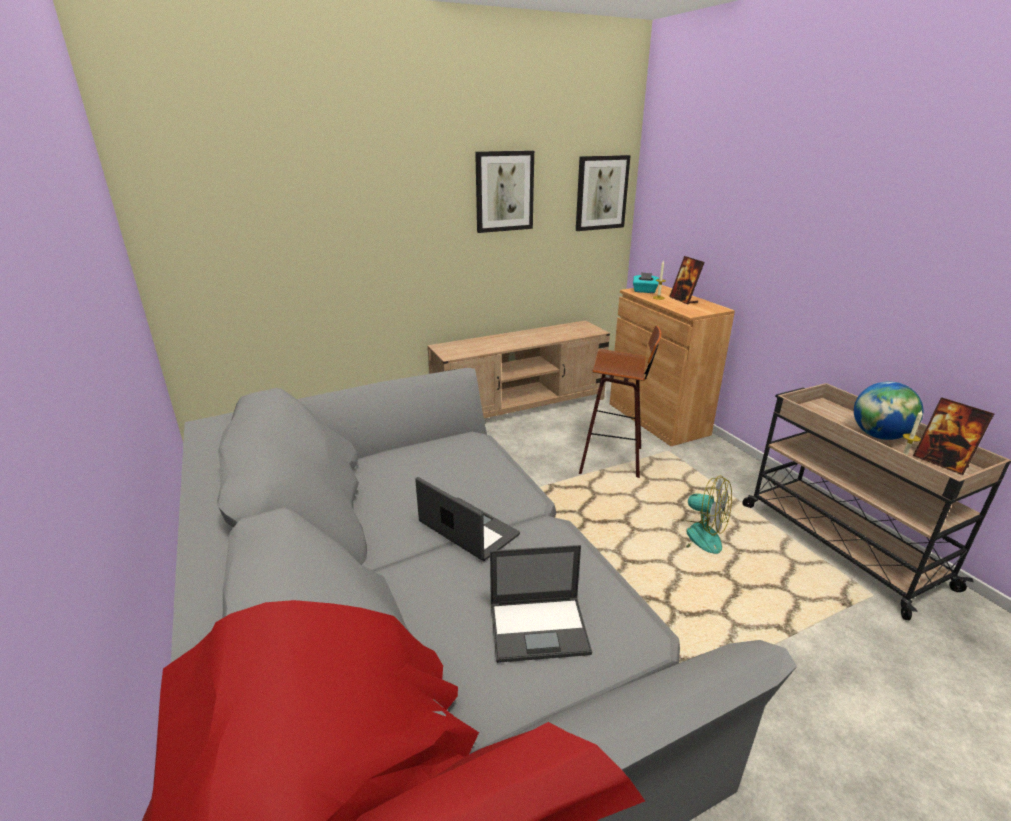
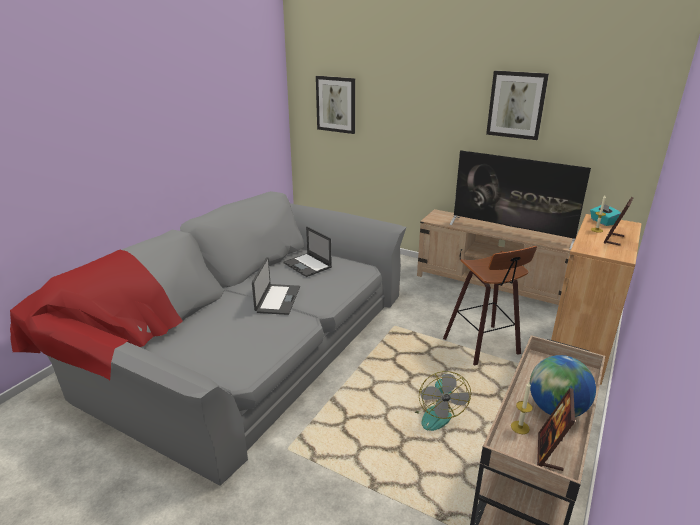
camera: 55 degrees right, 0 degrees up
(535, 338) = (511, 232): none -> television
(540, 628) = (222, 344): laptop -> laptop (308, 265)
(601, 193) = (624, 120): picture -> picture (336, 104)

